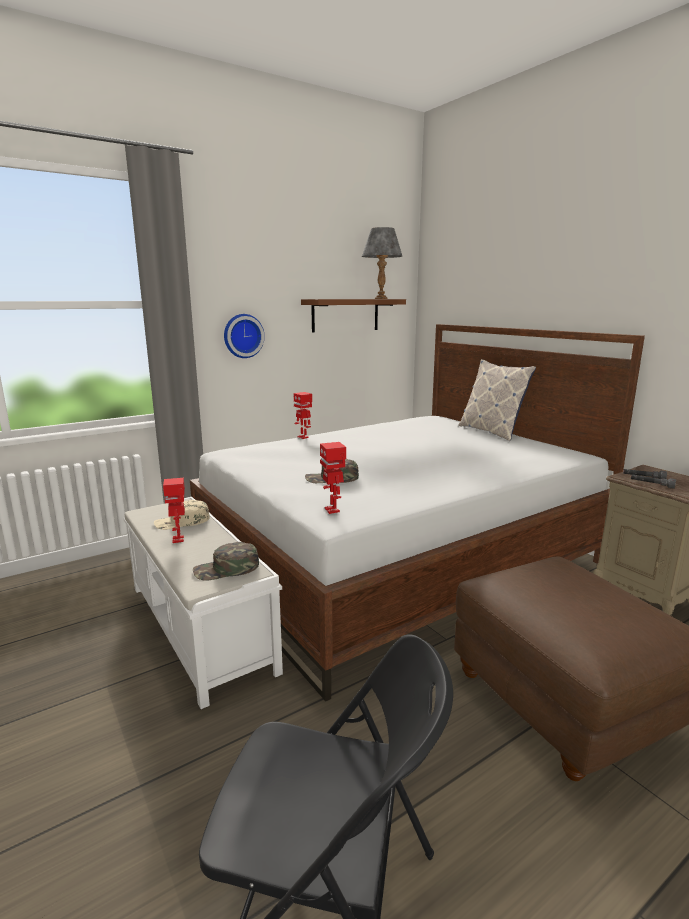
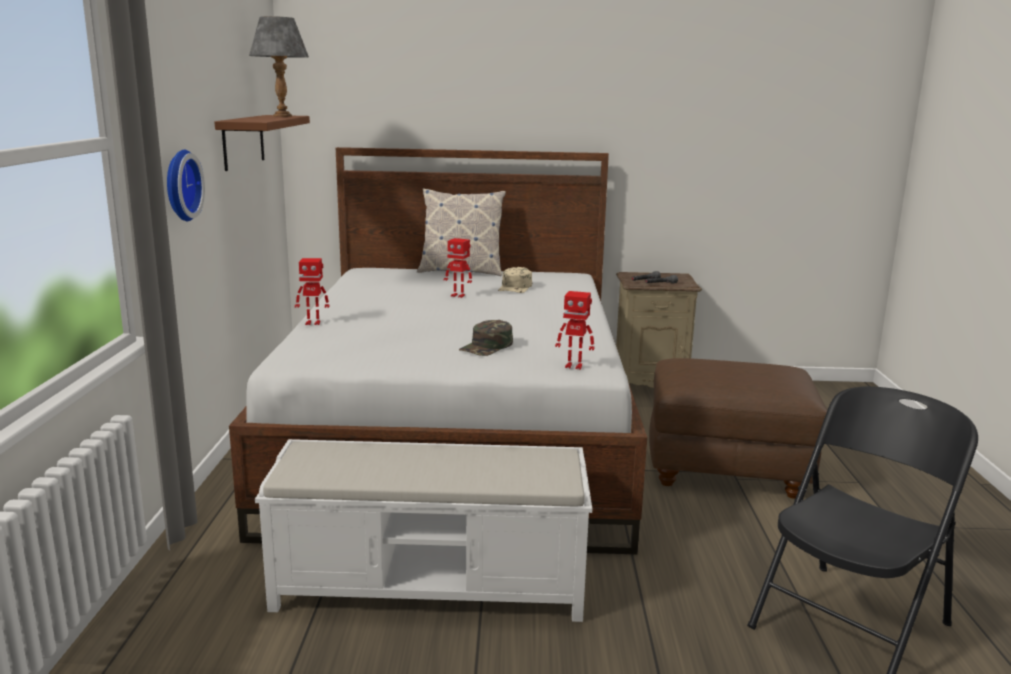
camera: 55 degrees left, 0 degrees up
(179, 539) = (424, 470): toy robot -> toy robot (458, 295)
(182, 521) = (370, 459): beige cap -> beige cap (515, 287)
(226, 569) = (538, 464): green cap -> none

